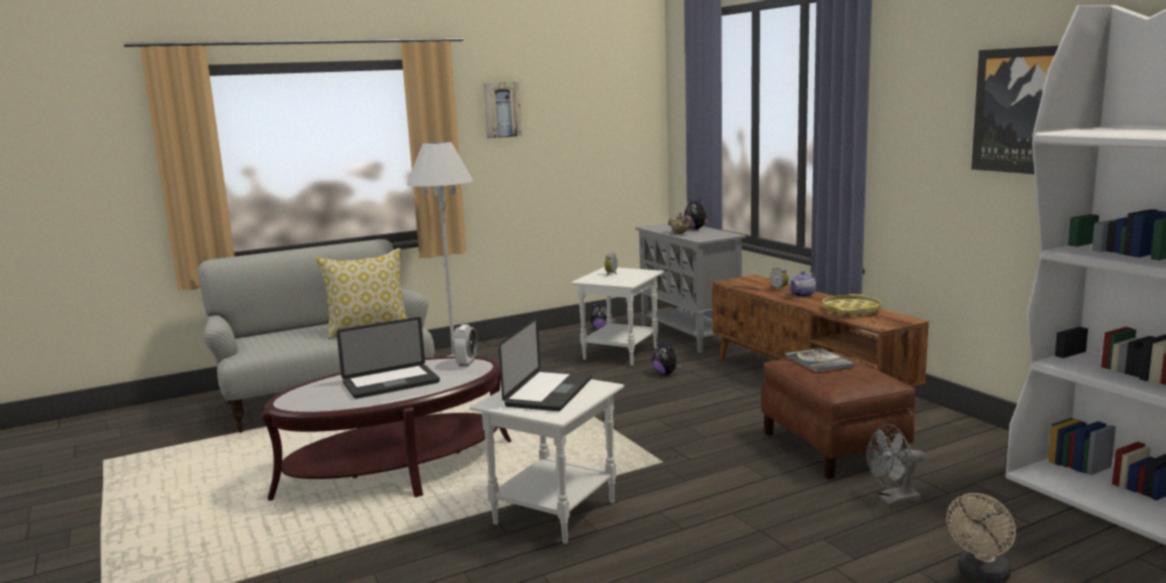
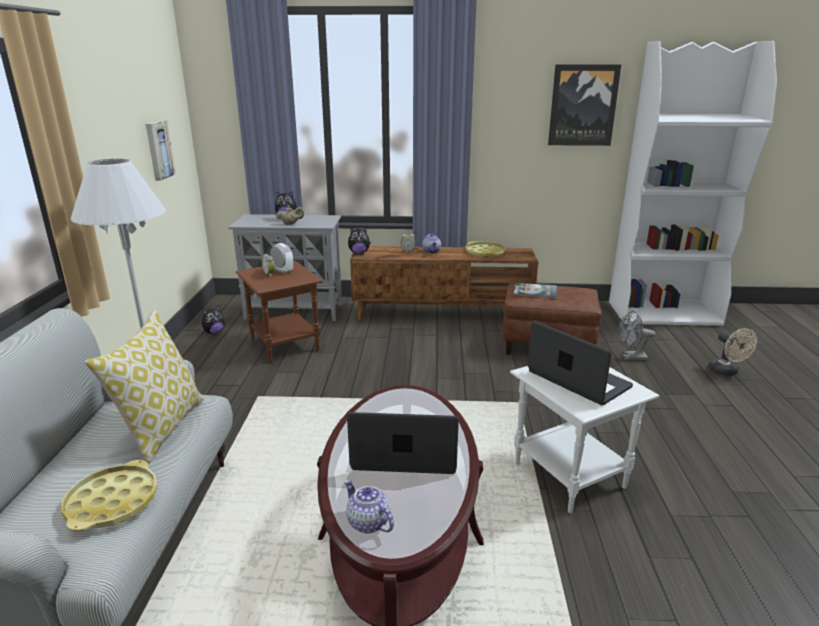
camera: 60 degrees left, 10 degrees up
(286, 344) = (113, 502): none -> yellow tray
(303, 392) = (368, 522): none -> teapot
(391, 383) = (404, 454): laptop -> laptop turned 90 degrees counterclockwise
(466, 363) = (393, 399): alarm clock -> alarm clock (283, 270)
(501, 110) = (91, 112): picture -> picture (158, 150)
(620, 354) = (285, 345): white side table -> brown side table
(666, 373) = (356, 345): plush toy -> plush toy (359, 253)
(893, 500) = (630, 357): grey fan -> grey fan turned 75 degrees clockwise

